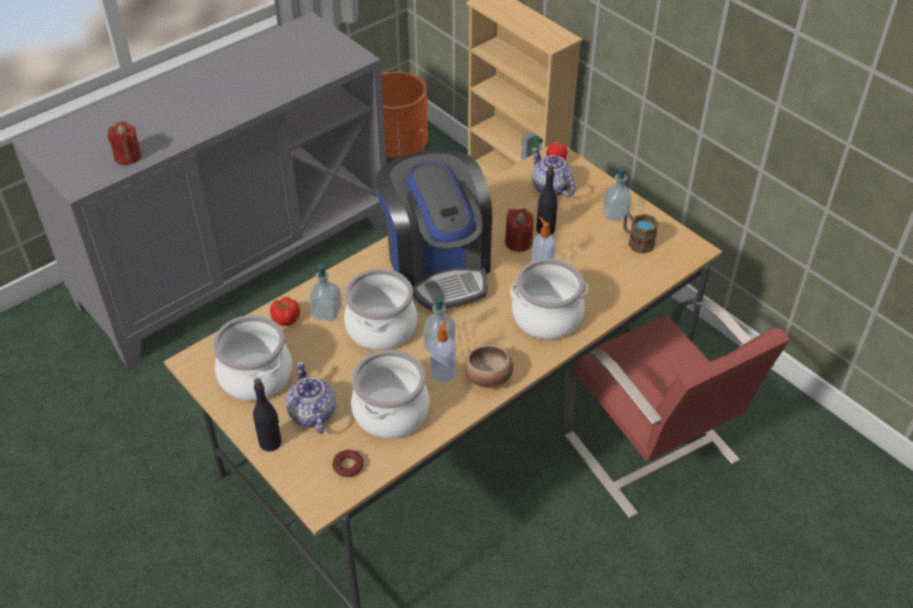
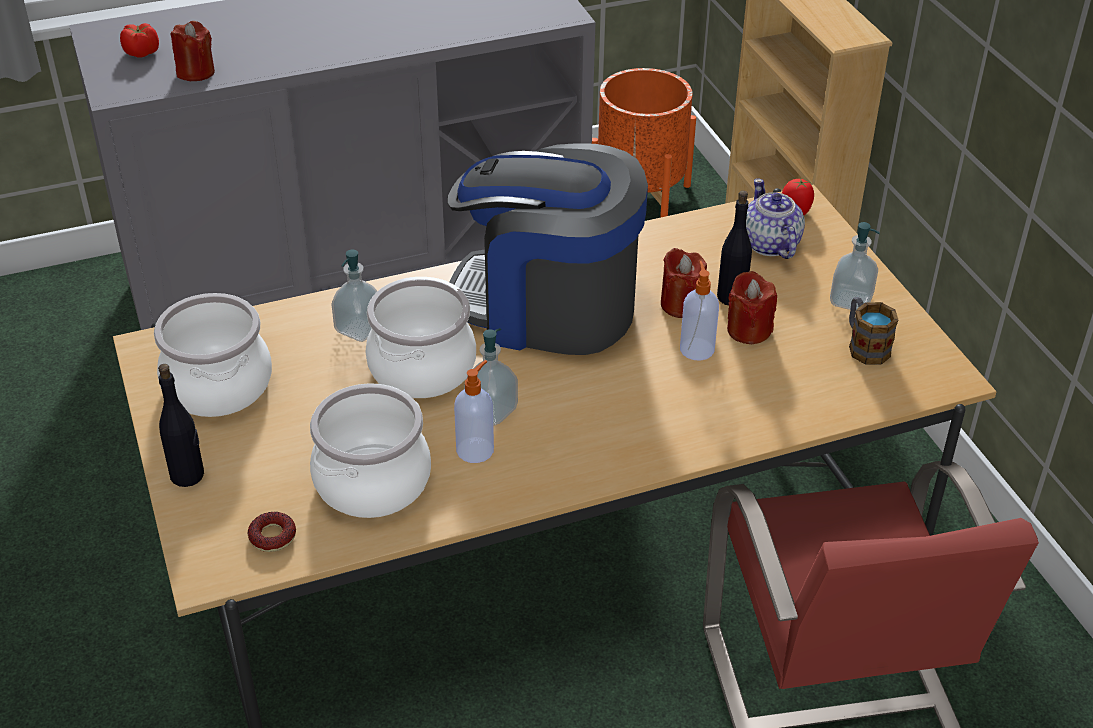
camera: 20 degrees right, 5 degrees down
(286, 319) = (300, 325): tomato -> tomato (142, 53)
(312, 414) = (263, 454): teapot -> none
(437, 265) = (547, 307): coffee machine -> coffee machine turned 105 degrees clockwise
(488, 378) = (536, 474): bowl -> none
(547, 318) = (669, 415): cooking pot -> none
(566, 249) = (748, 330): none -> red candle

